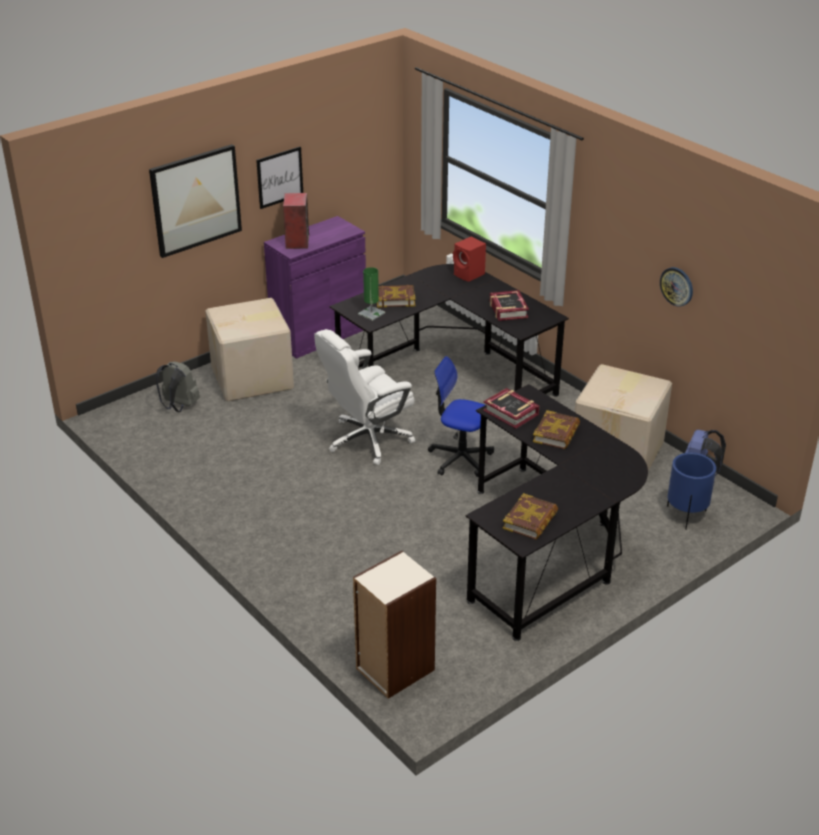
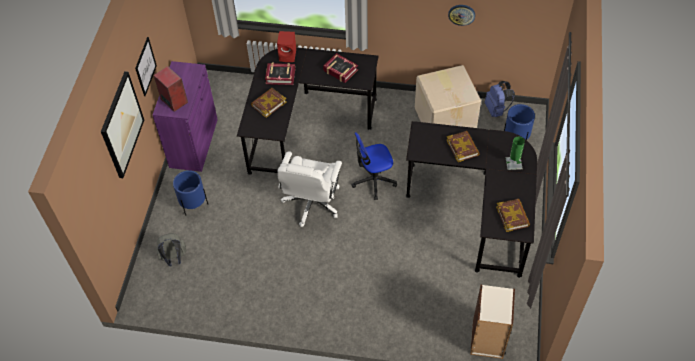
camera: 40 degrees left, 20 degrees up
(253, 378) = (194, 205): cardboard box -> blue planter
(371, 313) = (268, 125): green table lamp -> green table lamp (513, 163)
(511, 412) = (425, 149): book -> book (280, 76)

